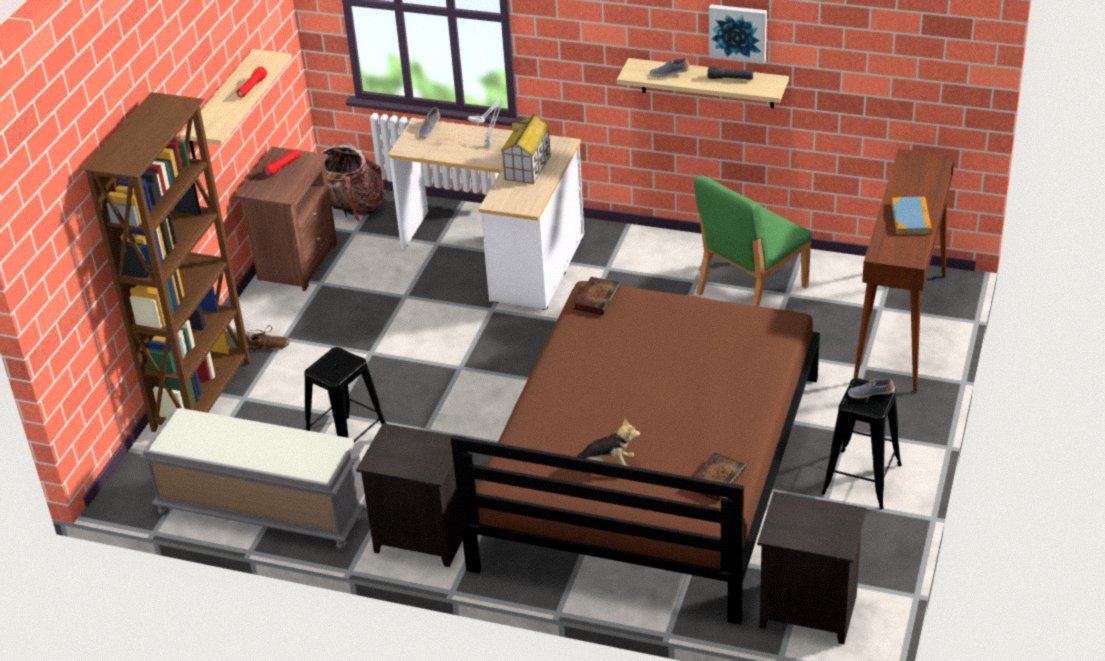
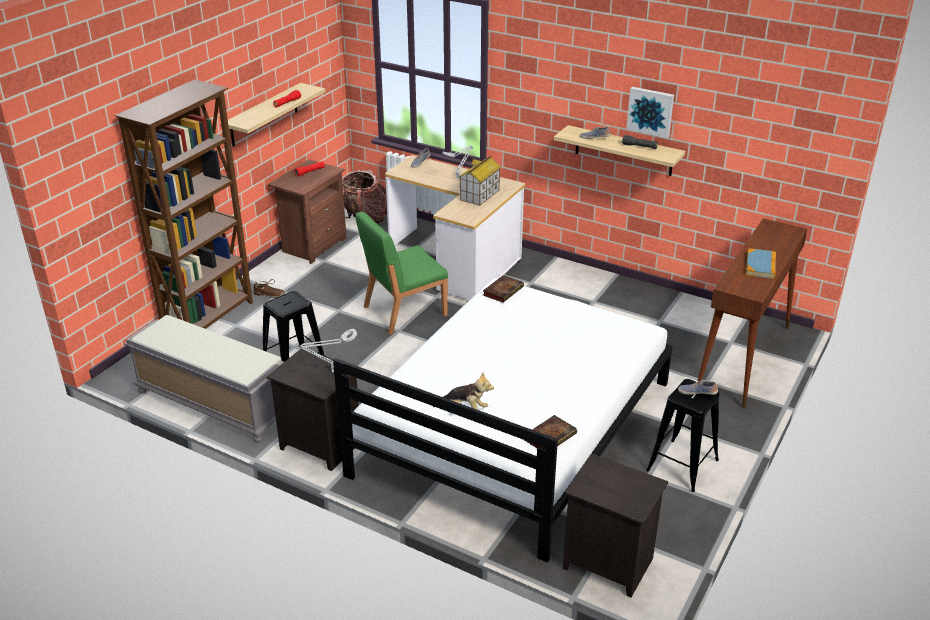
camera: 10 degrees right, 5 degrees down
(433, 447) = (331, 371): none -> grey table lamp
(649, 470) = (513, 427): brown bed -> white bed
(750, 290) = (633, 314): green chair -> green chair (403, 311)

